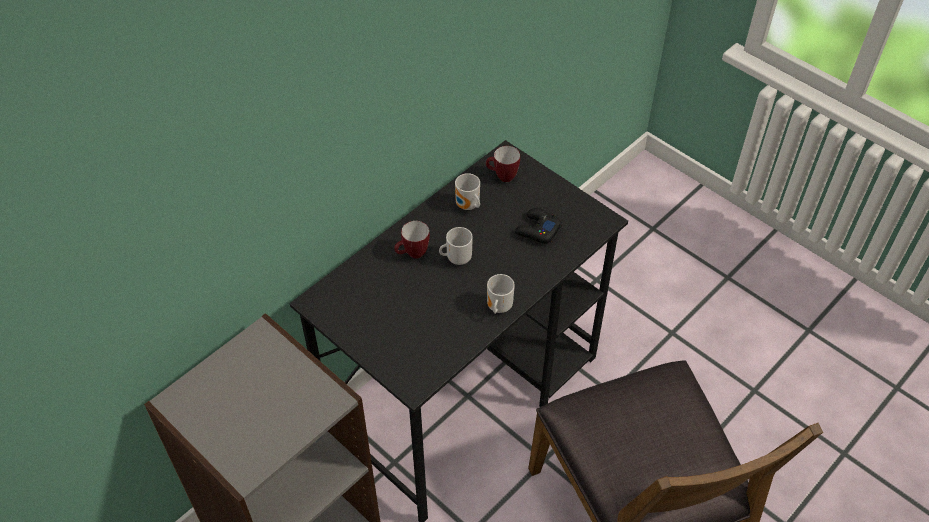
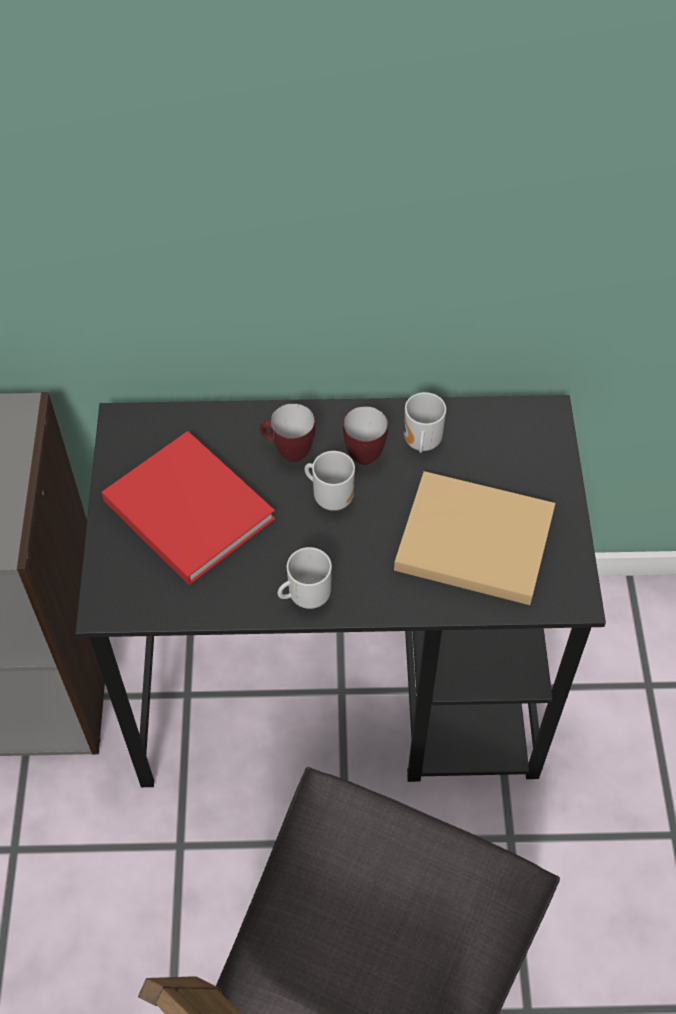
camera: 45 degrees right, 5 degrees up
(395, 315) = (186, 507): none -> red book
(502, 177) = (506, 438): mug -> mug (360, 452)
(537, 230) = (469, 539): black game controller -> beige book

